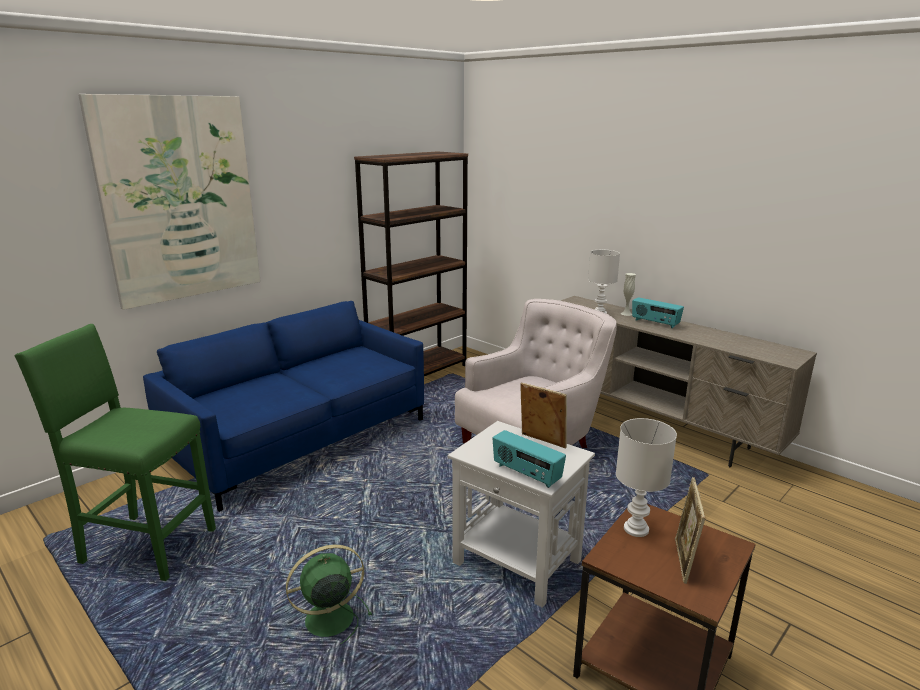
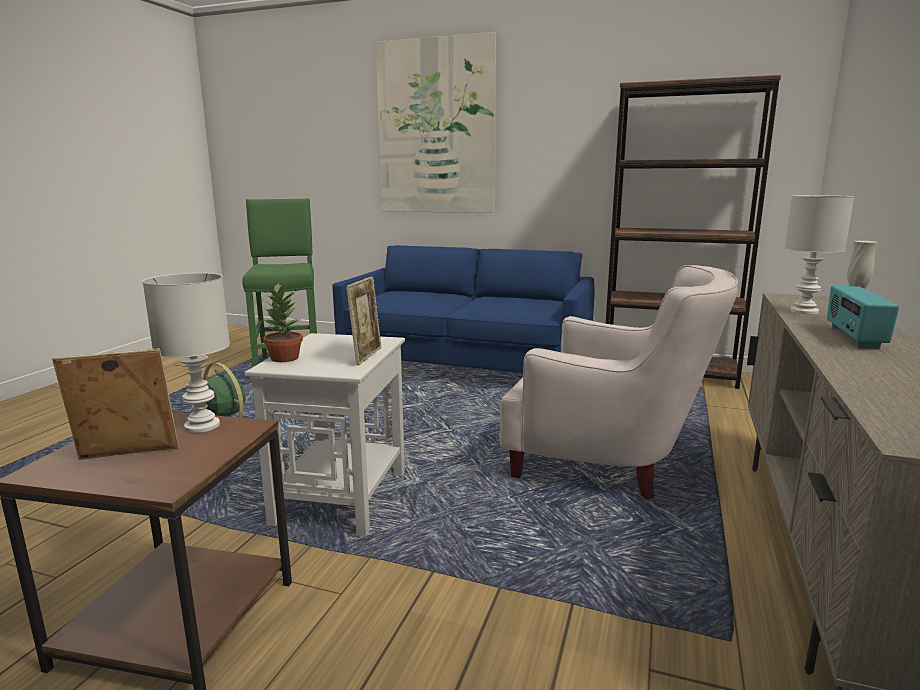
camera: 65 degrees right, 5 degrees down
(526, 474) = (284, 358): radio -> potted plant

